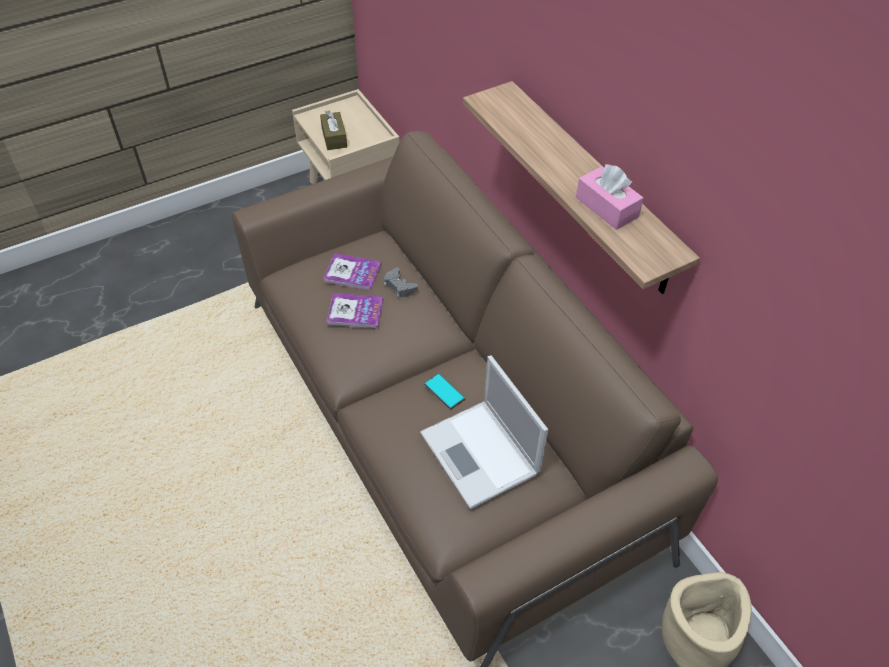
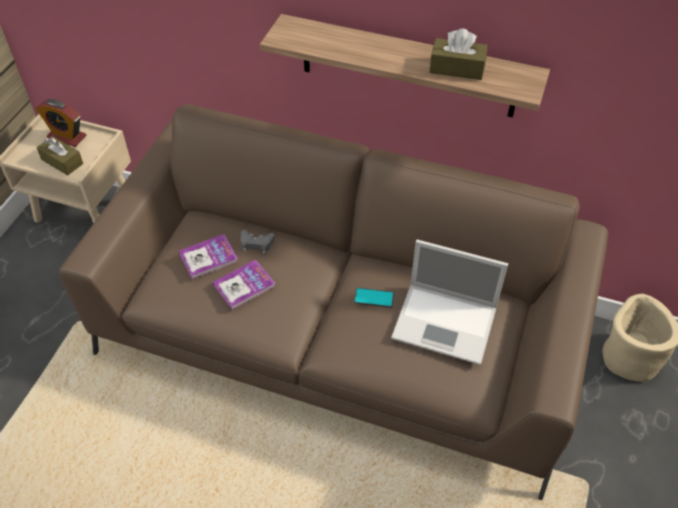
camera: 40 degrees left, 0 degrees up
(356, 120) = (67, 137): none -> alarm clock
(606, 207) = (457, 68): pink tissue box -> brown tissue box

